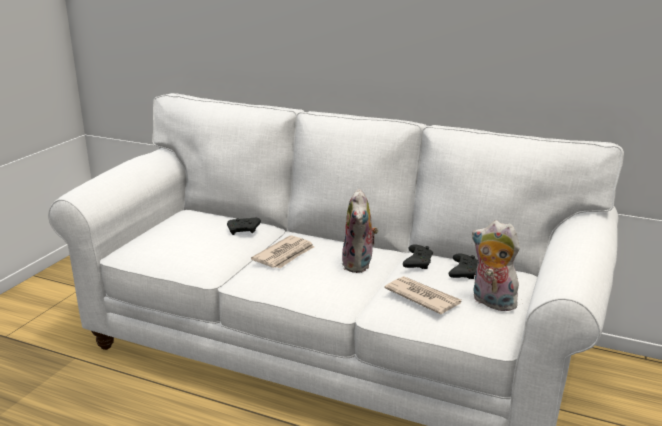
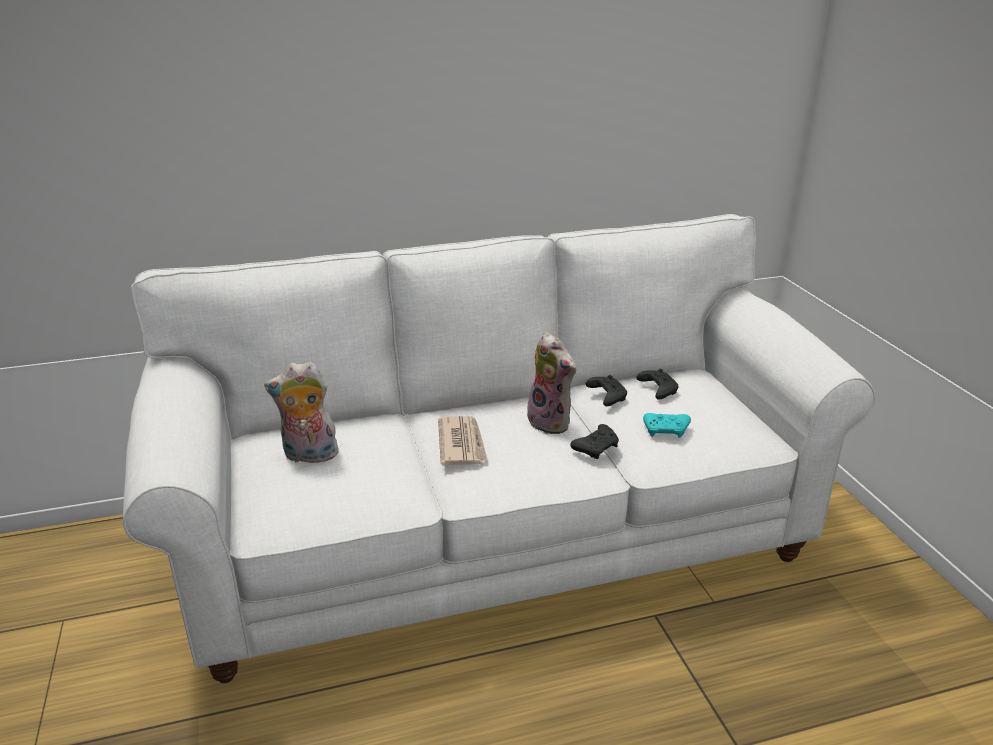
camera: 40 degrees left, 5 degrees up
(244, 231) = (376, 433): black game controller -> black game controller (596, 448)
(422, 297) = (666, 431): newspaper -> turquoise game controller
(491, 302) = (722, 410): plush toy -> plush toy (308, 456)

